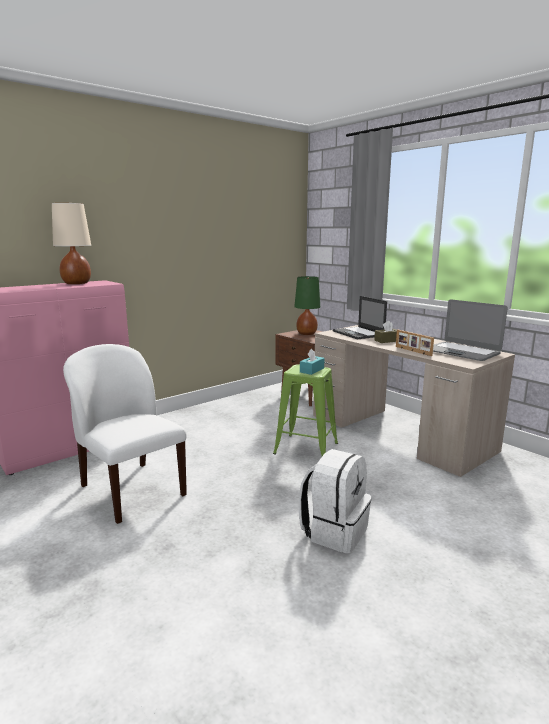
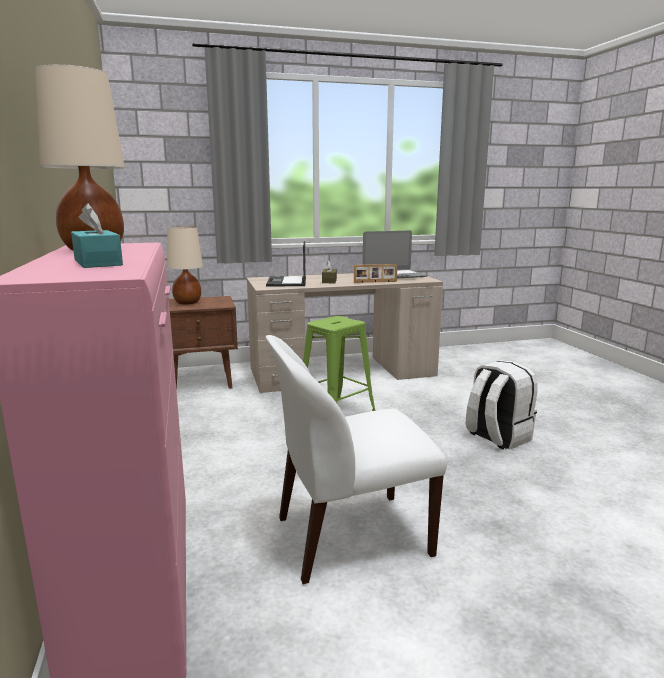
camera: 65 degrees left, 0 degrees up
(306, 334) = (187, 303): green table lamp -> beige table lamp
(312, 370) = (339, 321): turquoise tissue box -> turquoise tissue box (98, 262)
(359, 333) = (287, 282): laptop -> laptop turned 90 degrees clockwise

